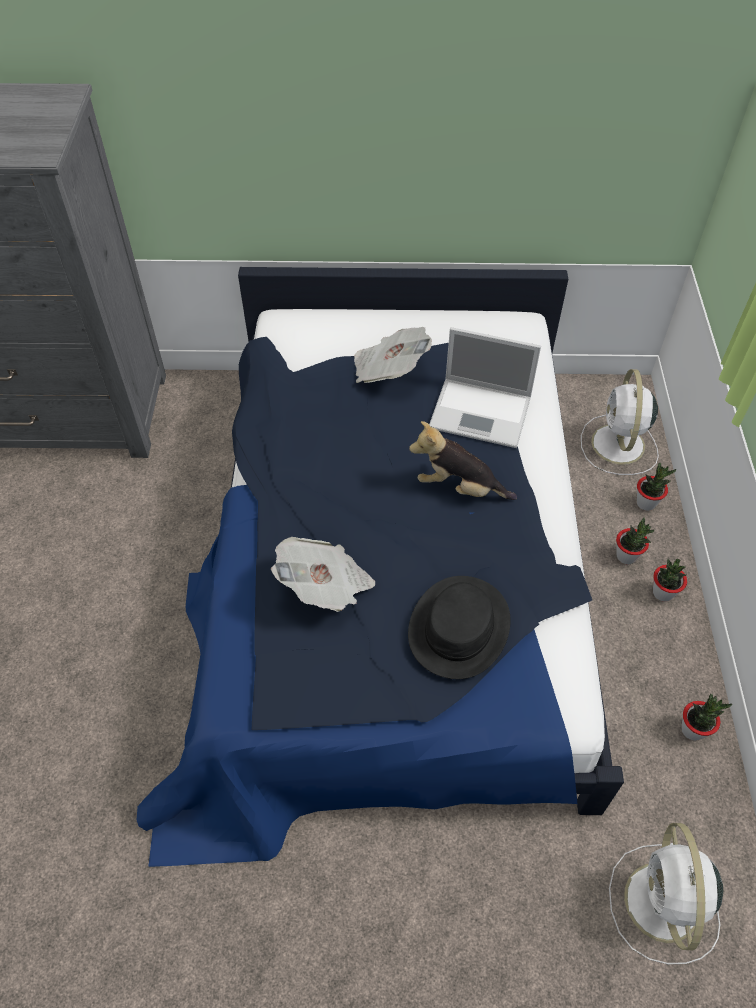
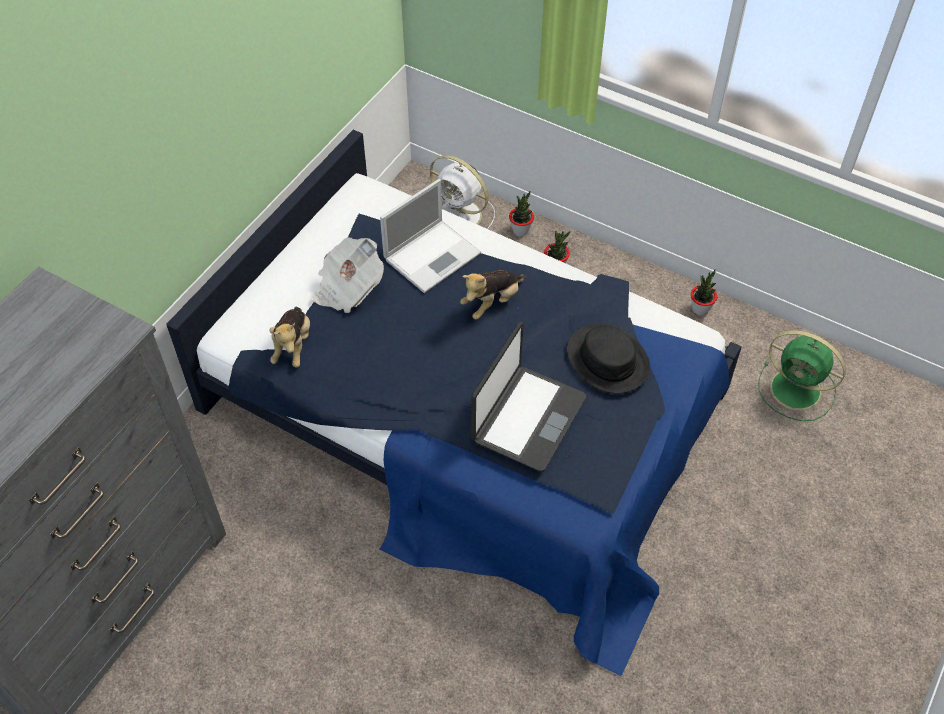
camera: 60 degrees left, 0 degrees up
(298, 368) = (293, 346): none -> plush toy
(325, 586) = (527, 418): newspaper -> laptop
(662, 593) = (596, 265): potted plant -> none
(662, 906) = (798, 390): white fan -> green fan

